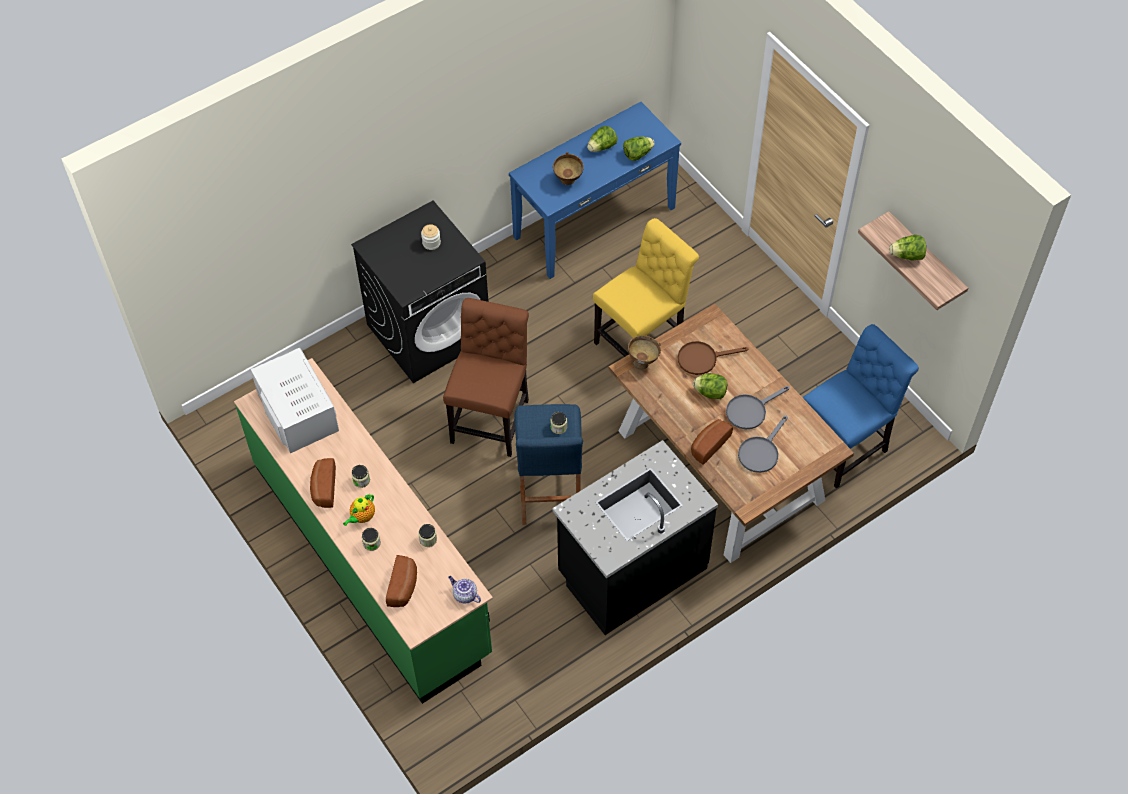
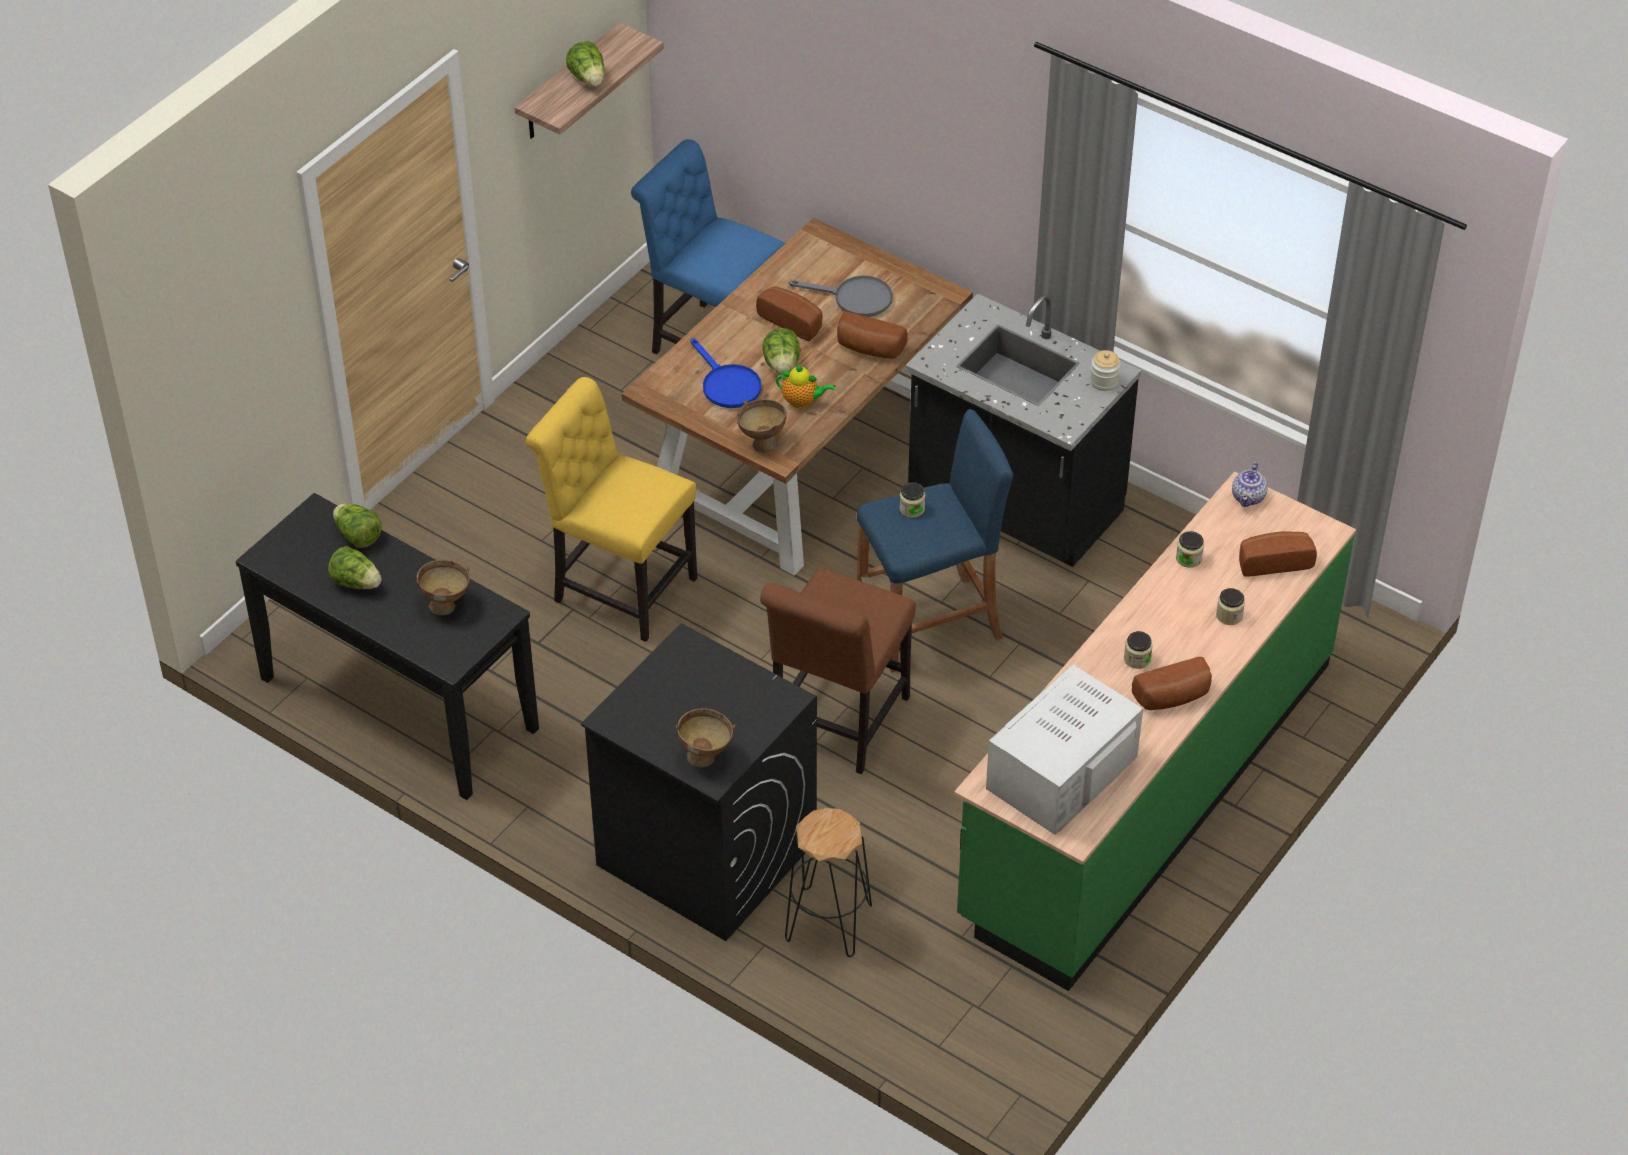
camera: 110 degrees left, 10 degrees down
(356, 373) = (828, 921): none -> black stool
(362, 517) = (1195, 639): teapot -> teapot (802, 401)
(383, 247) = (707, 756): none -> brown bowl
(431, 243) = (673, 697): jar -> jar (1104, 381)
(492, 417) = (836, 724): brown chair -> brown chair turned 60 degrees counterclockwise
(594, 222) = (398, 704): blue console table -> black console table
(702, 358) = (726, 384): brown frying pan -> blue frying pan
(750, 410) = (793, 321): grey frying pan -> bread

